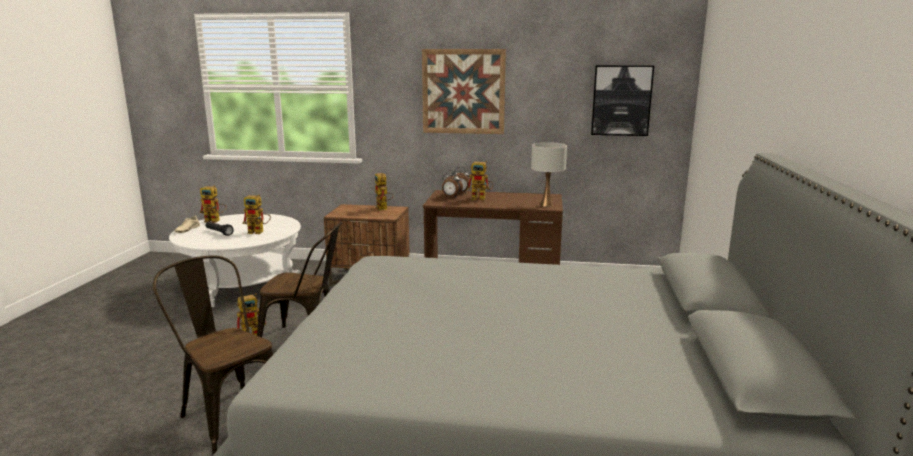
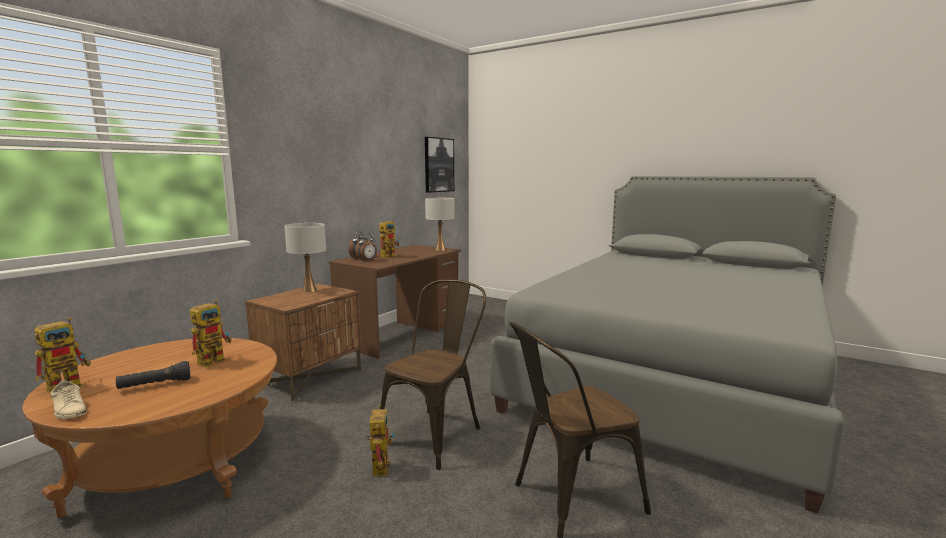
camera: 65 degrees left, 5 degrees down
(243, 284) = (177, 462): white coffee table -> brown coffee table
(383, 209) = (309, 290): toy robot -> white table lamp
(463, 91) = (343, 156): picture -> none

